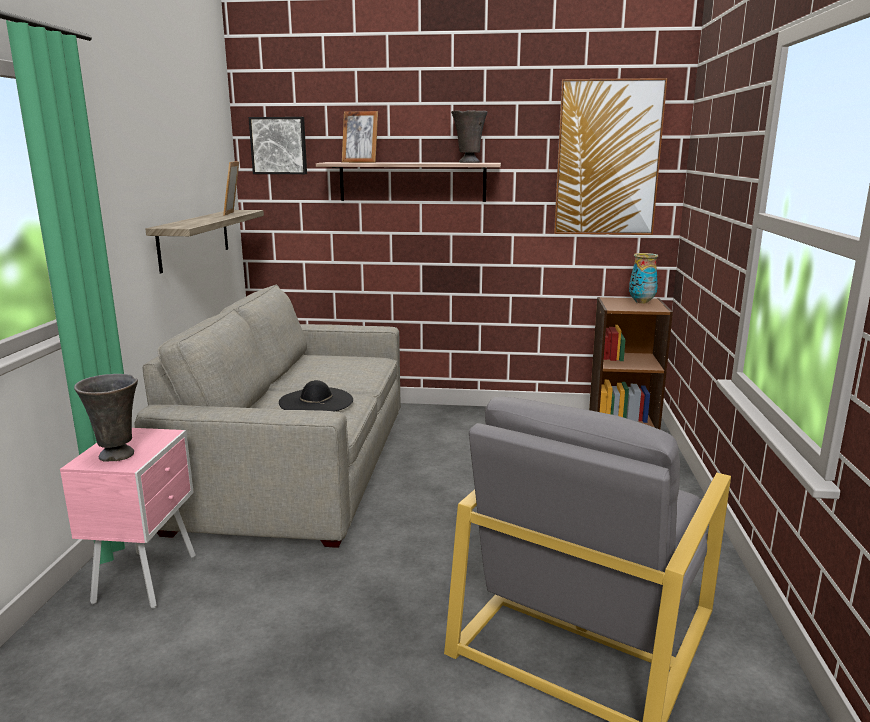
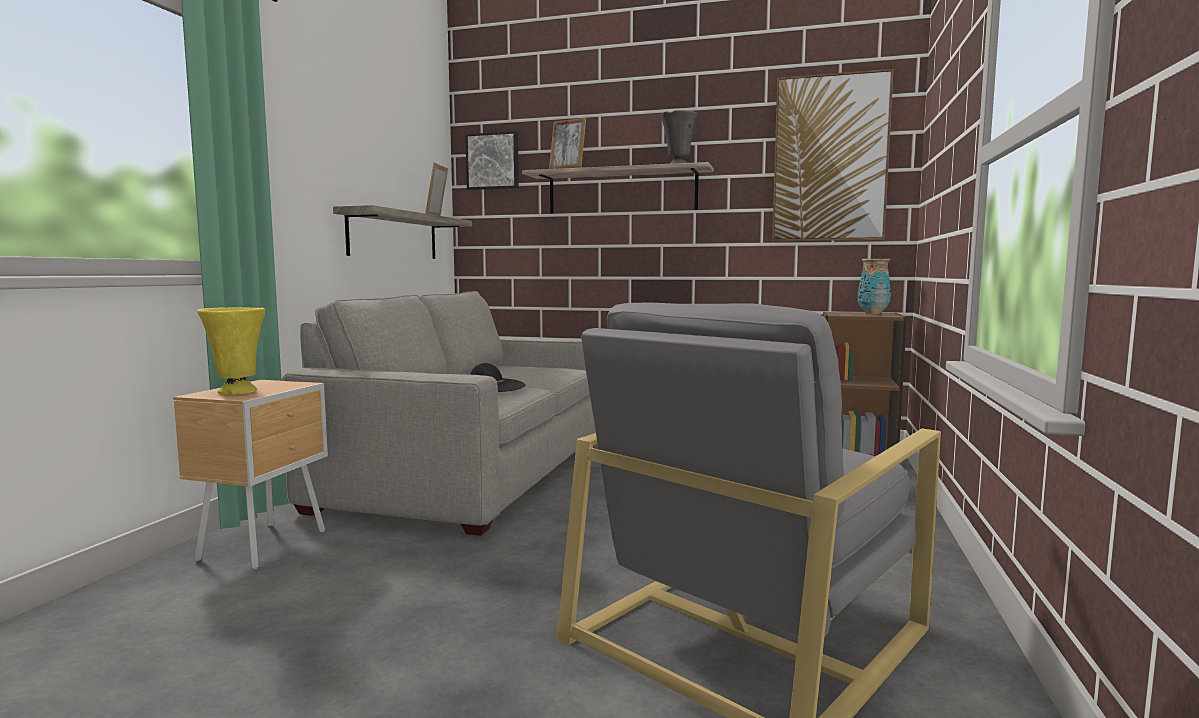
camera: 10 degrees right, 10 degrees down
(117, 456) = (238, 392): grey vase -> yellow vase
(148, 578) = (266, 545): pink nightstand -> brown nightstand

